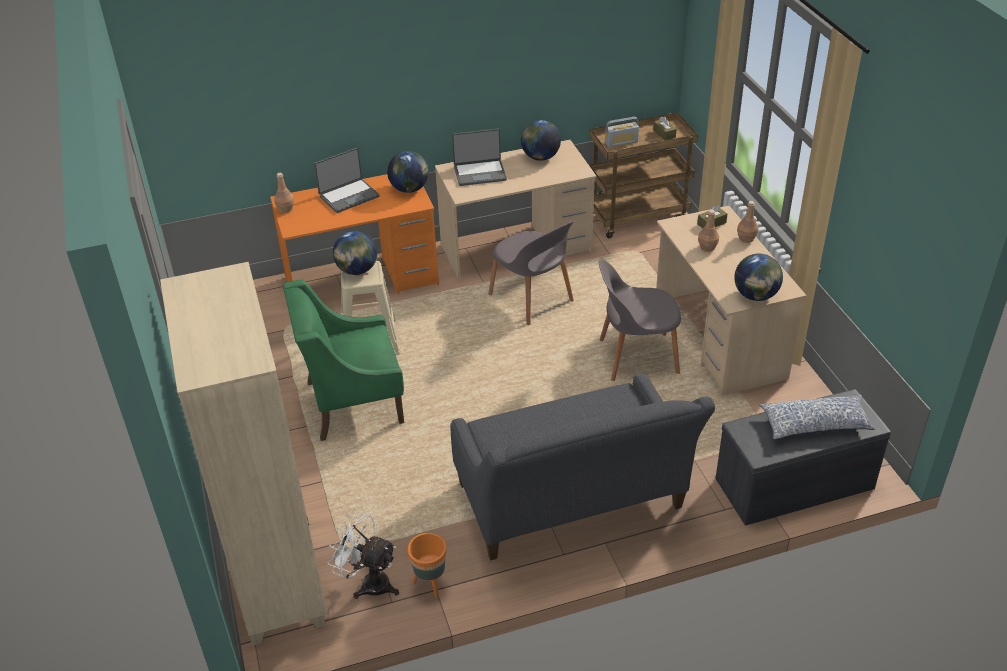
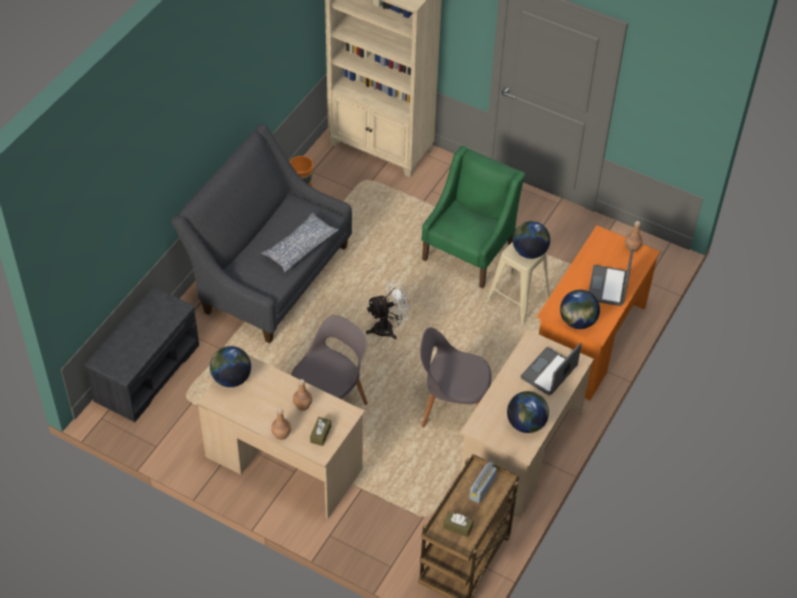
camera: 135 degrees right, 10 degrees up
(369, 583) = (333, 172): white fan -> white fan (388, 328)
(815, 425) = (134, 338): pillow -> pillow (299, 247)

